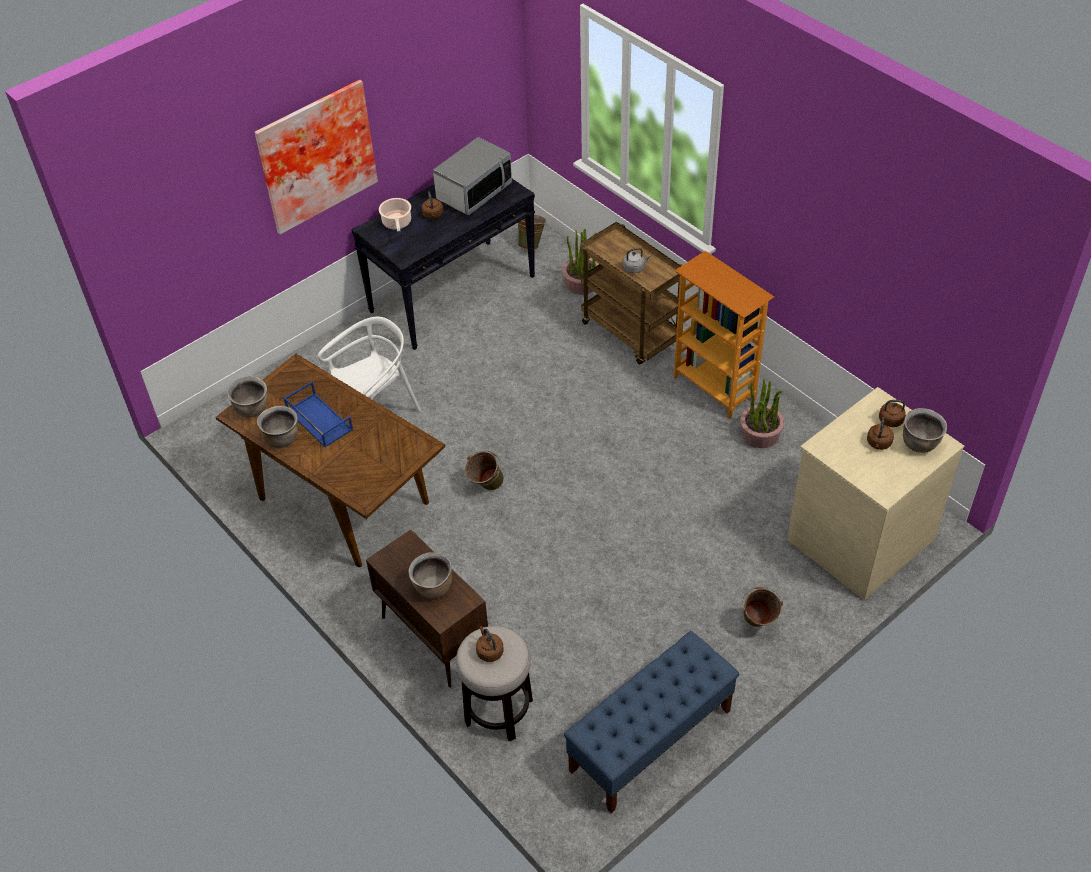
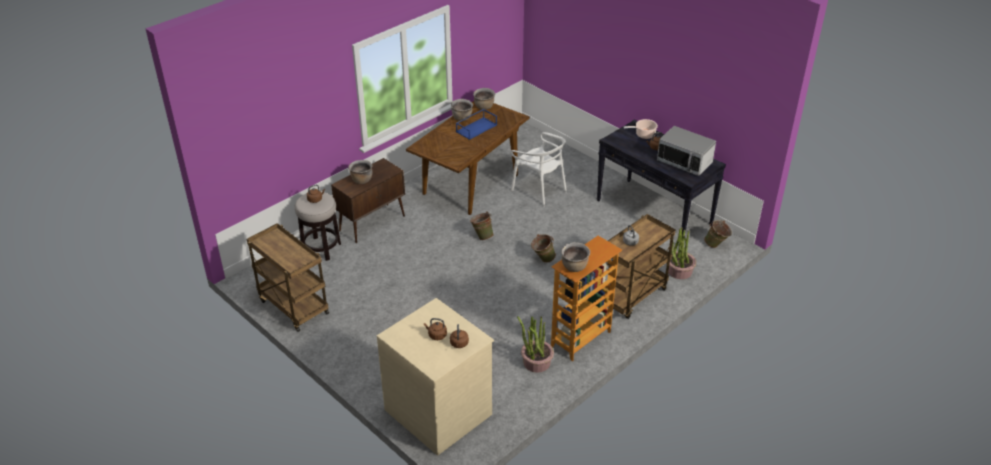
camera: 85 degrees right, 10 degrees down
(315, 155) = (630, 55): picture -> none
(650, 741) = (292, 306): blue bench -> brown cart
(758, 625) = (368, 355): green bucket -> green bucket (542, 259)
(920, 443) = (436, 357): brown cooking pot -> brown cooking pot (574, 267)

